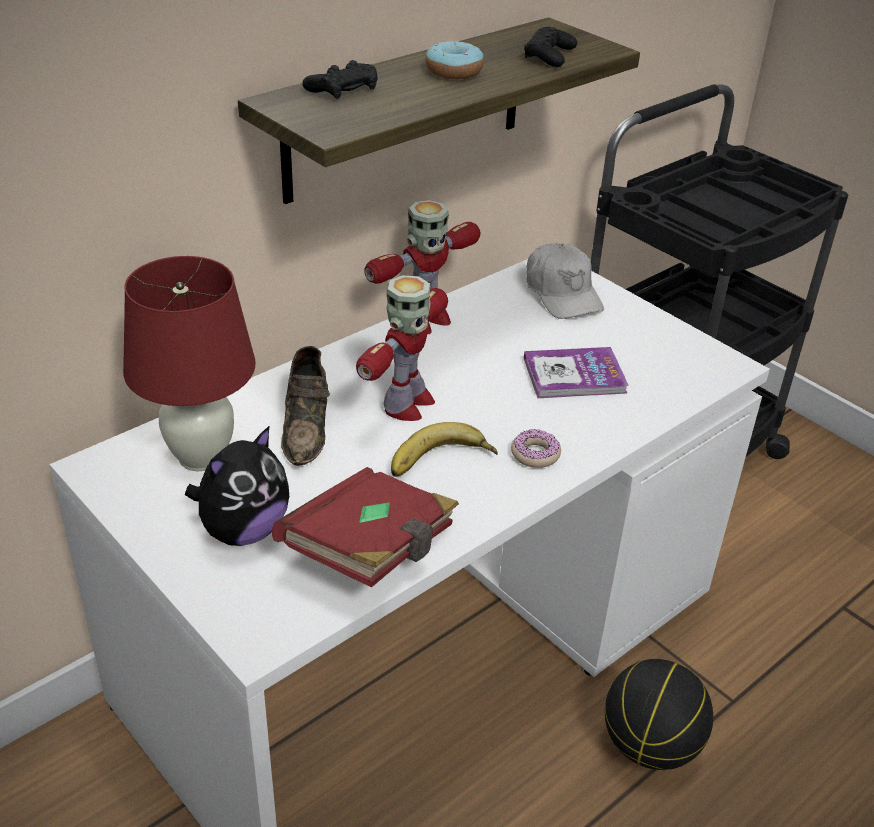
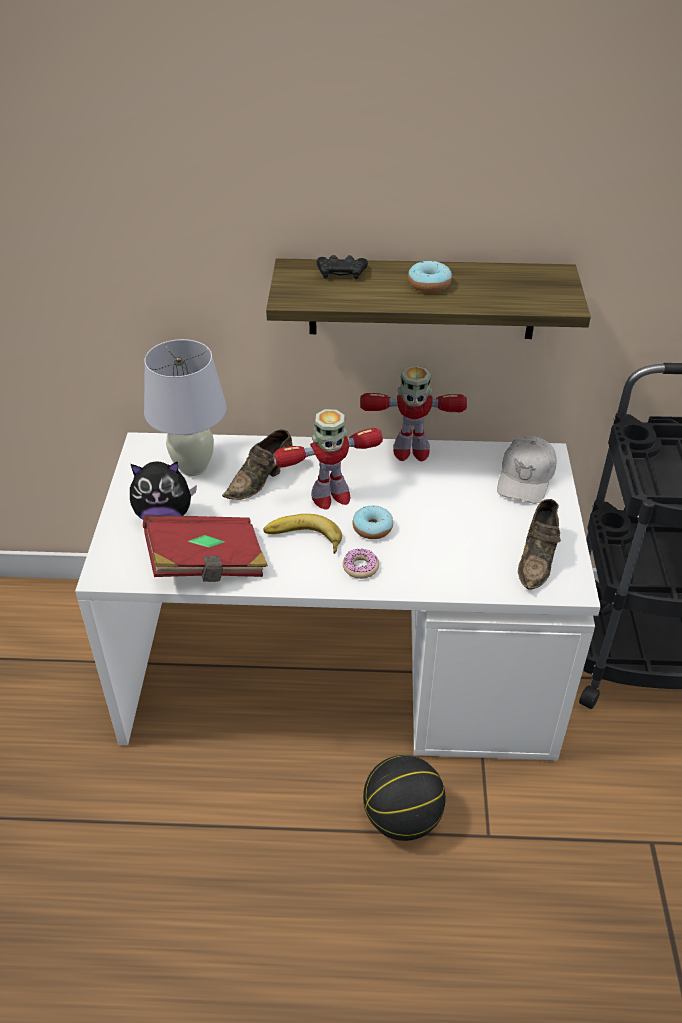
camera: 45 degrees right, 5 degrees up
(202, 457) = (193, 467): red table lamp -> white table lamp
(493, 411) = (372, 528): none -> donut
(549, 55) = (515, 295): black game controller -> none
(574, 375) = (454, 535): book -> none
(670, 357) = (537, 559): none -> brown shoe

